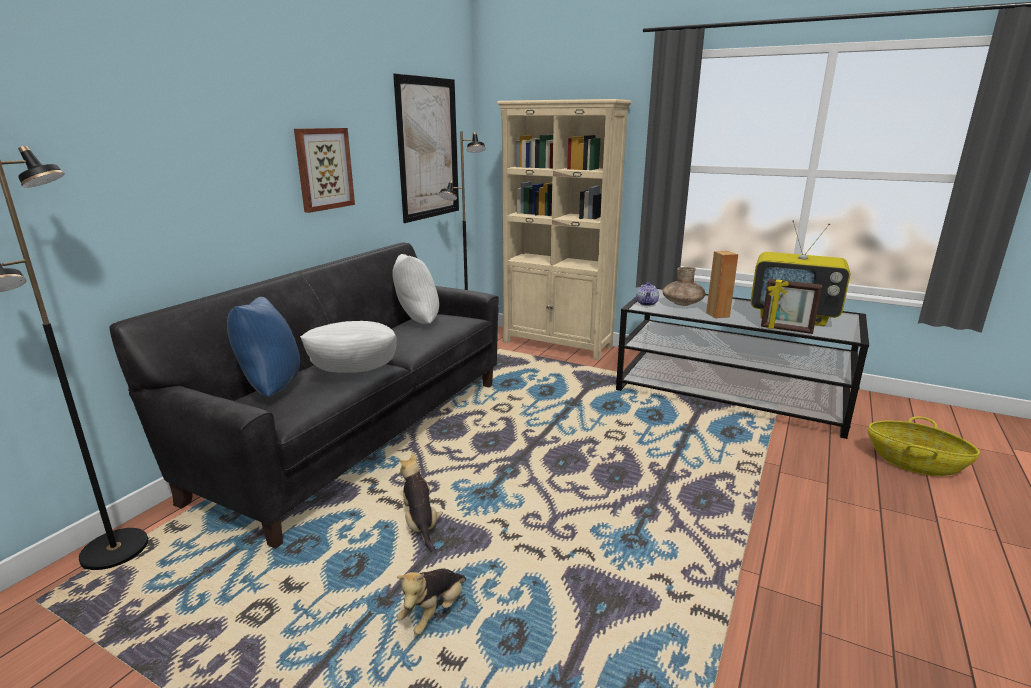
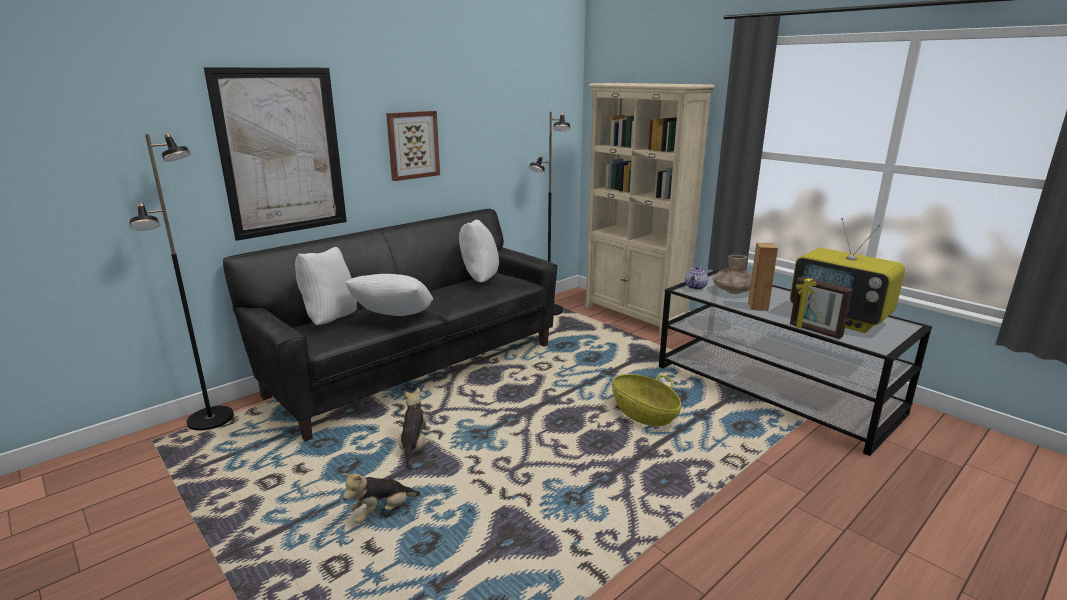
camera: 20 degrees right, 0 degrees up
(270, 388) = (330, 319): blue pillow -> white pillow
(428, 149) = (524, 126): picture -> picture (282, 152)
(914, 463) = (929, 495): basket -> basket (643, 414)

